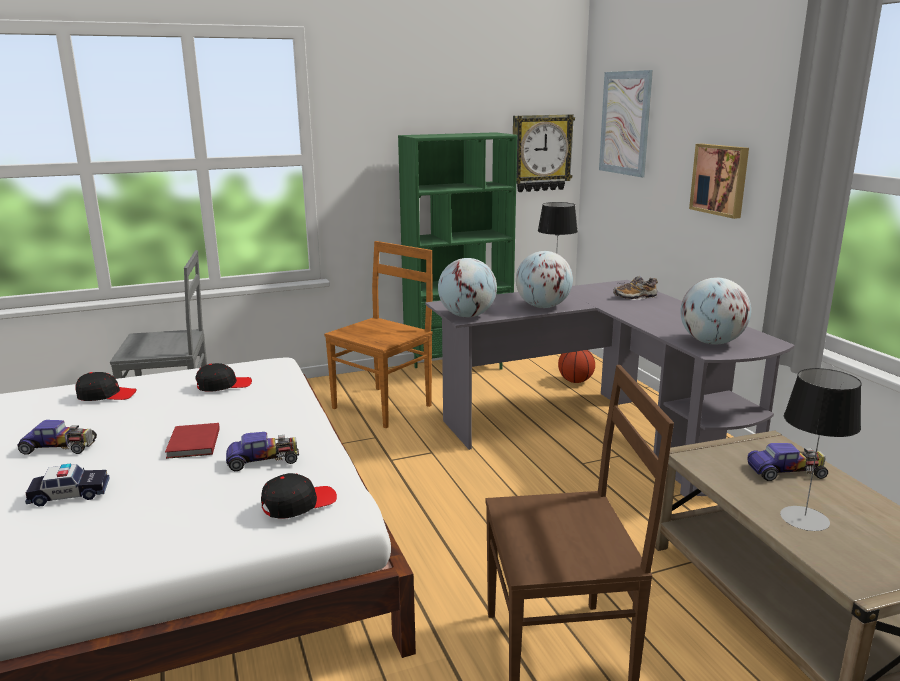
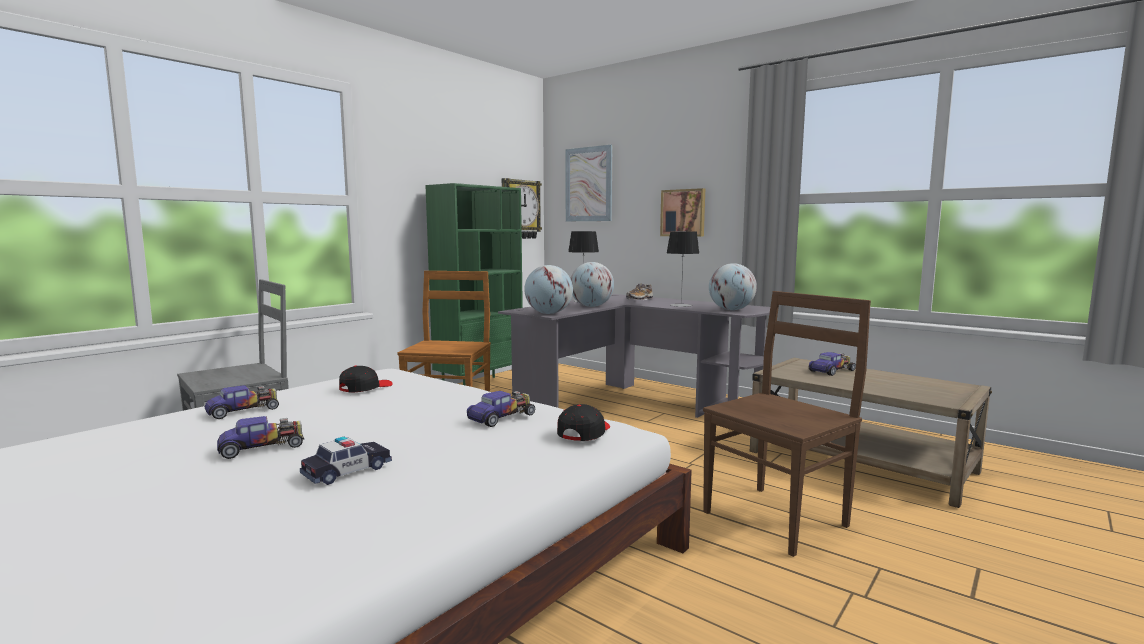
camera: 30 degrees left, 10 degrees down
(106, 395) = (243, 410): black cap -> toy car
(192, 444) = (412, 421): red book -> none
(575, 381) = (579, 381): basketball -> none
(804, 518) = (877, 385): table lamp -> table lamp (681, 305)

